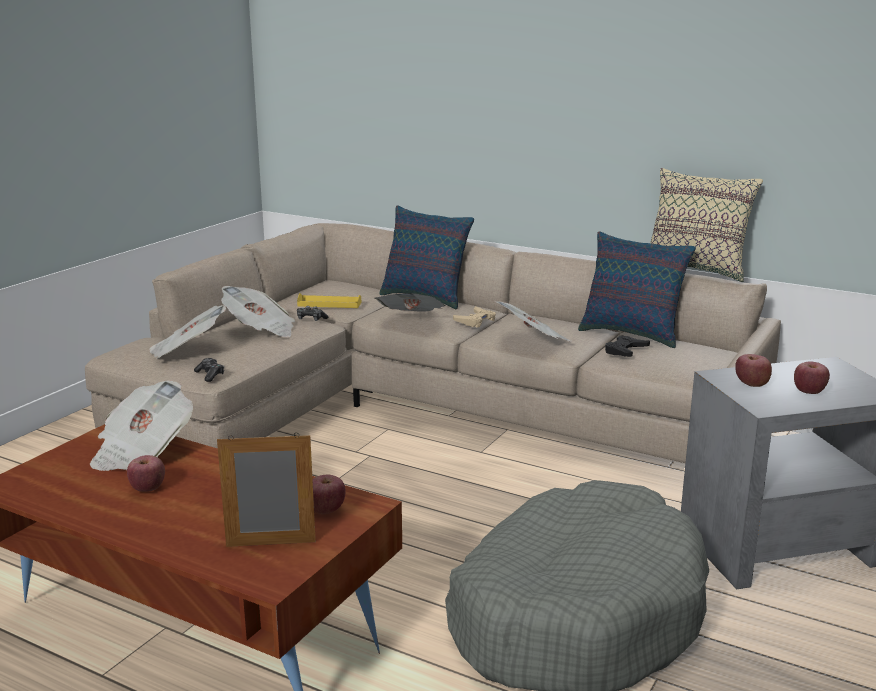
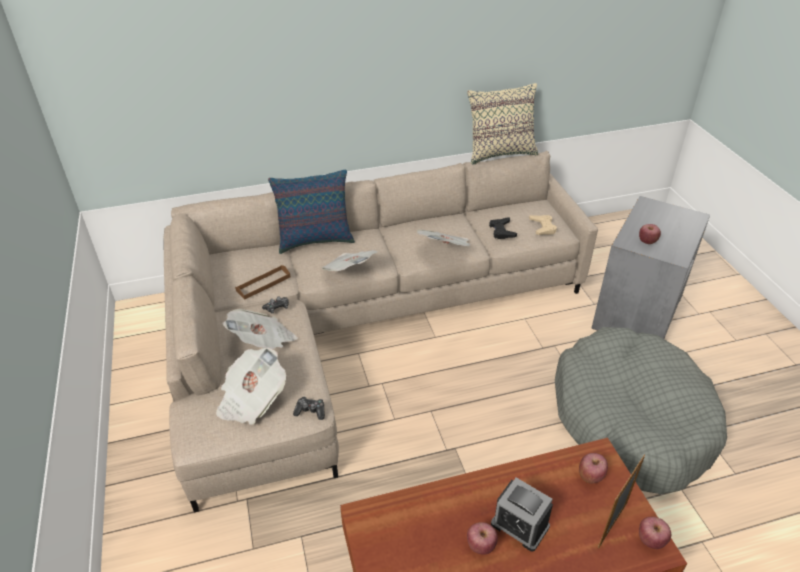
camera: 45 degrees left, 20 degrees up
(142, 452) = (417, 519): newspaper -> none
(200, 497) = (520, 525): none -> alarm clock
(329, 304) = (263, 284): yellow tray -> brown tray
(475, 321) = (383, 248): beige game controller -> beige game controller (542, 227)
(631, 335) = (480, 213): blue pillow -> none
(809, 392) = (673, 233): apple -> apple (651, 540)

